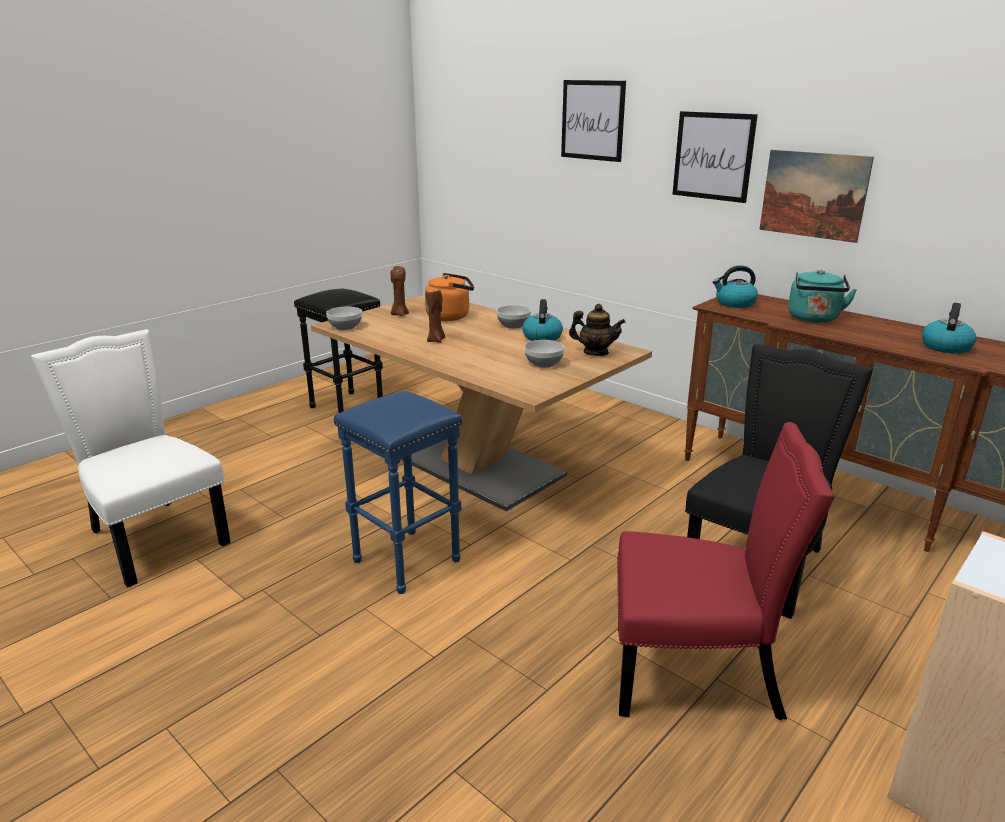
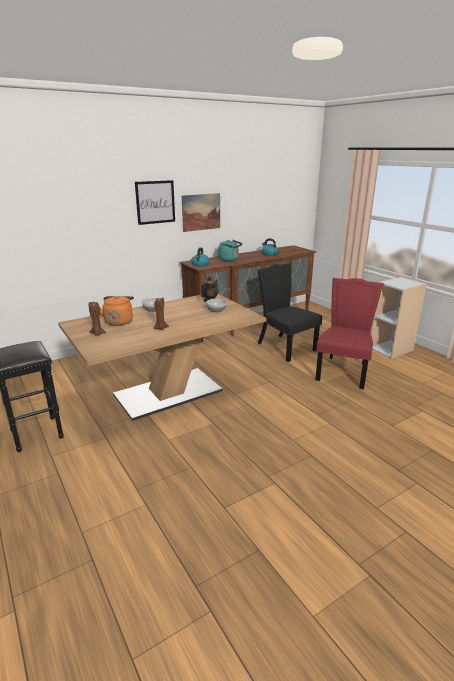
camera: 75 degrees left, 0 degrees up
(156, 540) = (191, 532): white chair -> none
(345, 327) = (106, 351): bowl -> none
(404, 560) = (255, 425): blue stool -> none
(542, 337) = (177, 306): kettle -> none
(592, 120) = (78, 191): picture -> none

